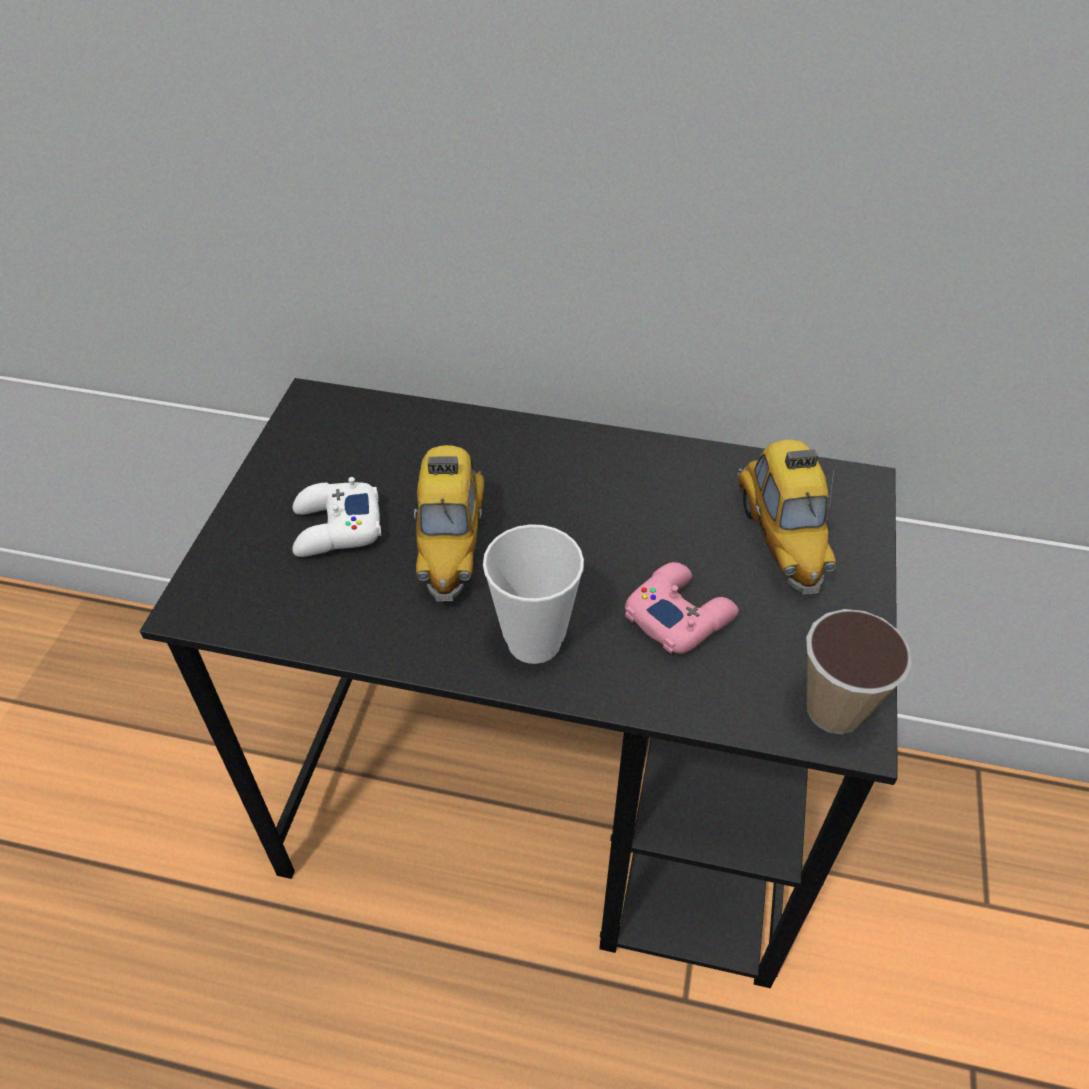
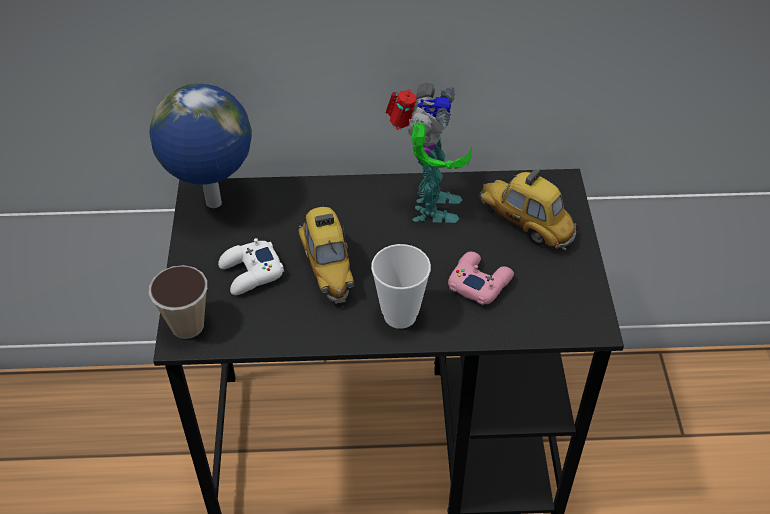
camera: 15 degrees left, 0 degrees up
(325, 419) = (213, 204): none -> globe
(637, 483) = (429, 207): none -> toy robot
(781, 537) = (524, 224): toy car -> toy car turned 150 degrees clockwise
(834, 710) = (581, 317): cup -> cup (187, 325)

